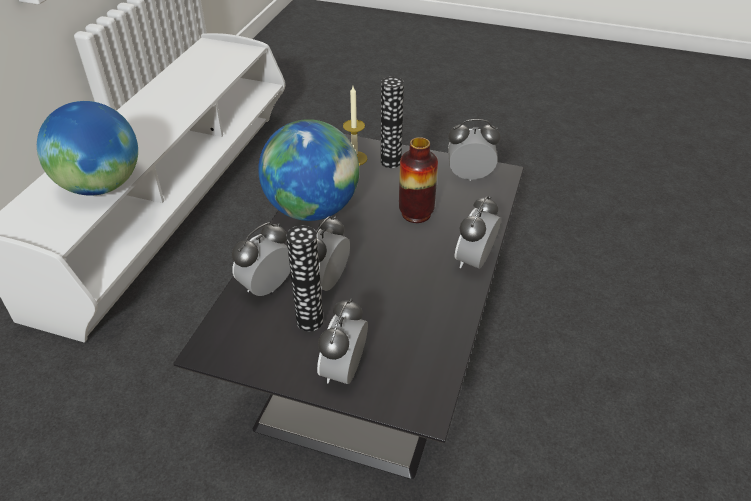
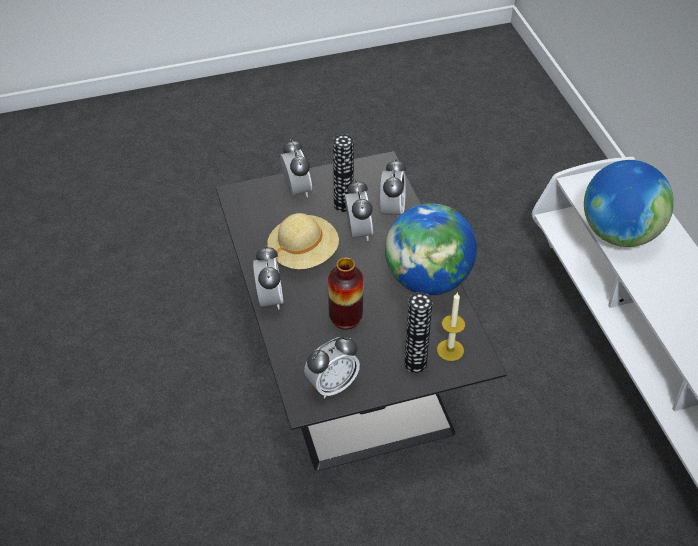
camera: 145 degrees right, 5 degrees up
(404, 288) = (303, 253): none -> beige hat

